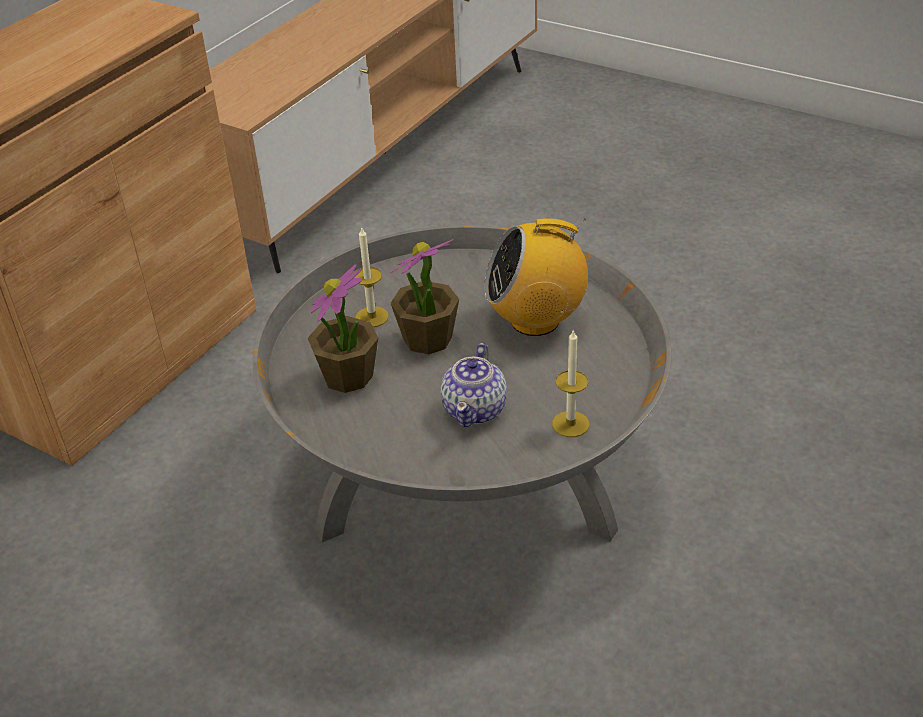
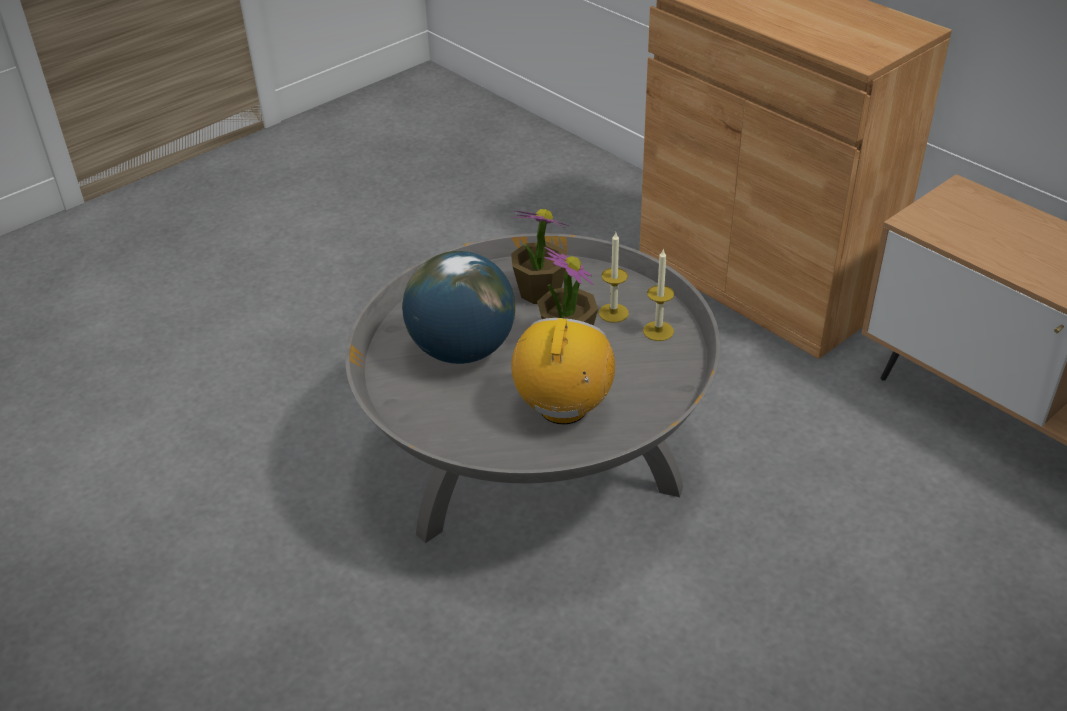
camera: 105 degrees right, 0 degrees up
(475, 409) = (463, 350): teapot -> globe
(570, 424) = (415, 398): candle -> candle (658, 331)

